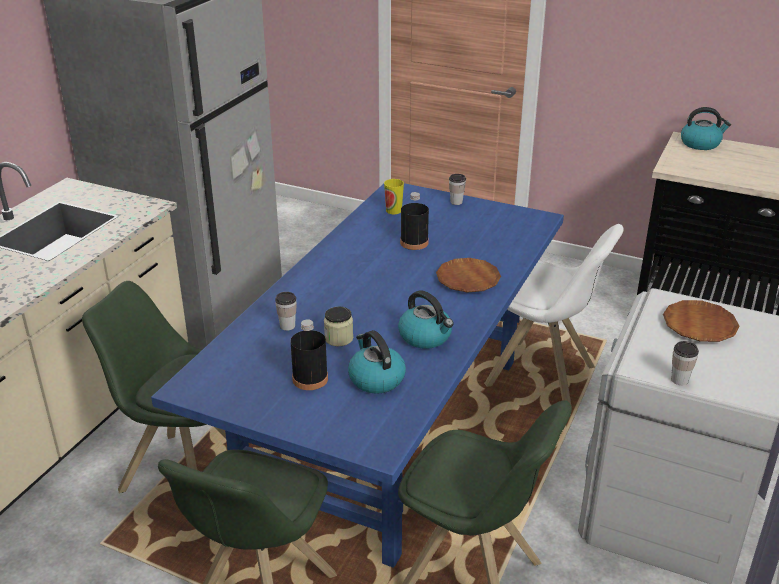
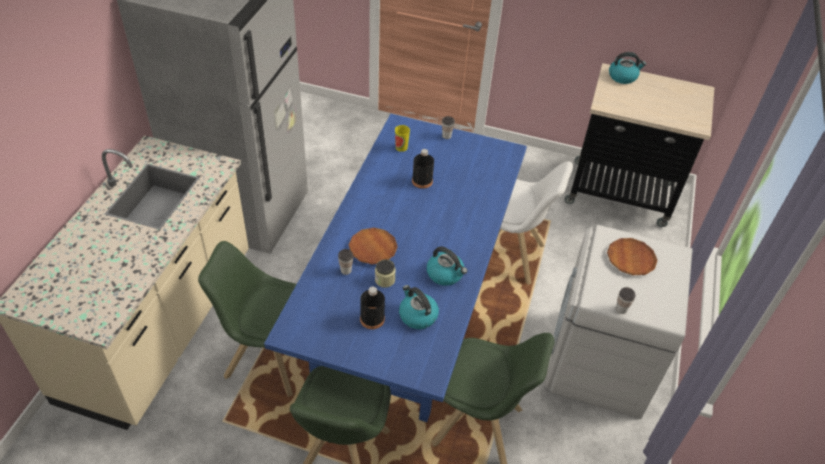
camera: 10 degrees left, 15 degrees up
(468, 279) = (466, 216): brown plate -> brown plate (373, 248)

